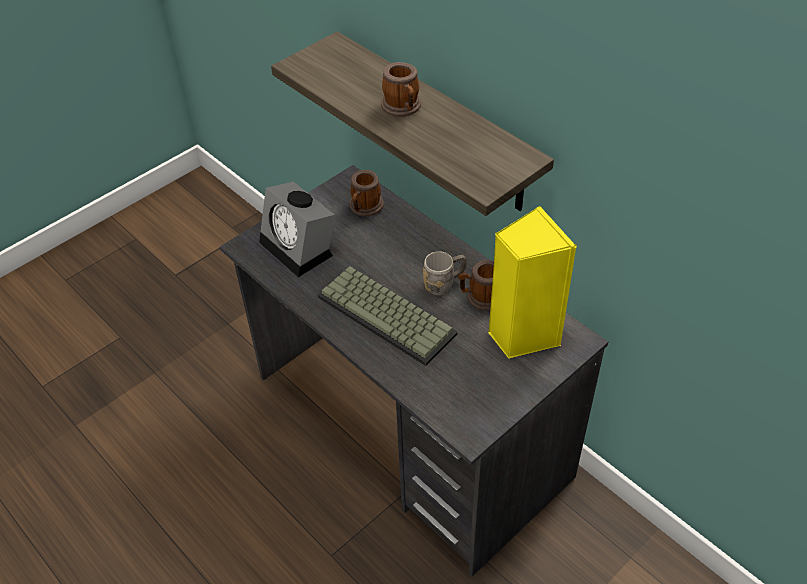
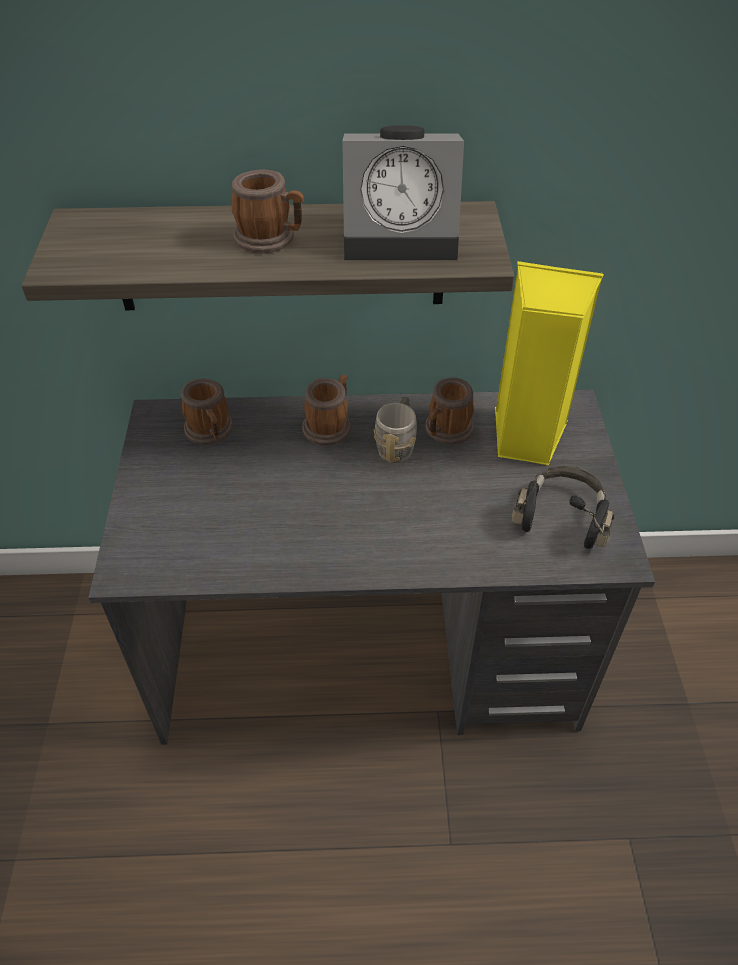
camera: 50 degrees left, 0 degrees up
(300, 248) = (196, 523): alarm clock -> alarm clock (403, 236)
(389, 314) = (389, 514): keyboard -> none
(426, 247) = (330, 425): none -> mug
(473, 390) = (562, 517): none -> black headphones

